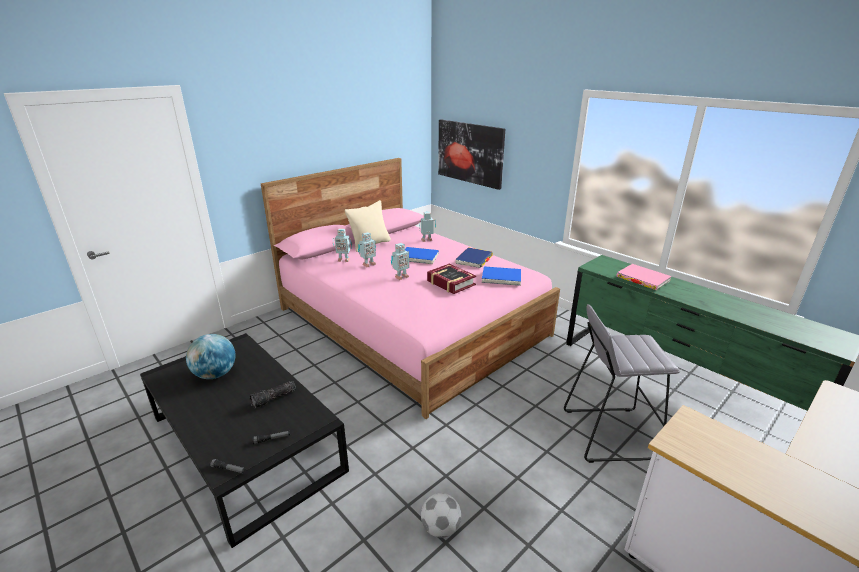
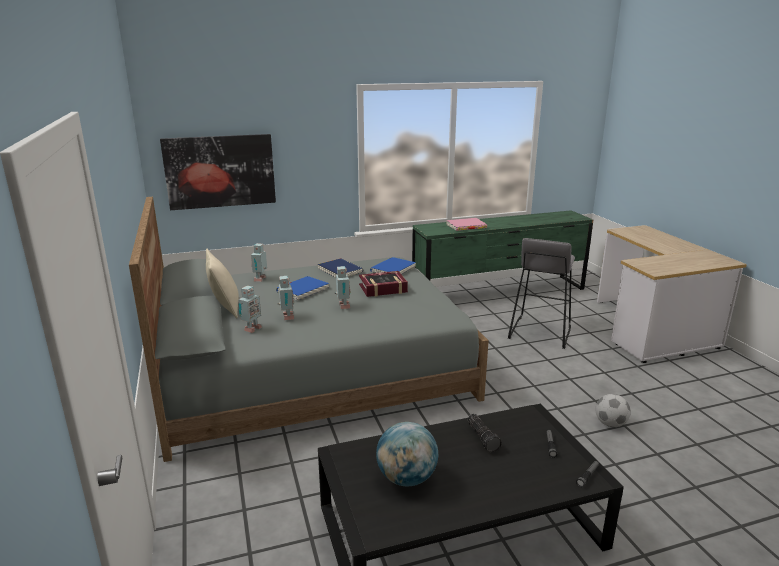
camera: 65 degrees left, 5 degrees down
(410, 321) = (312, 370): pink bed -> grey bed

